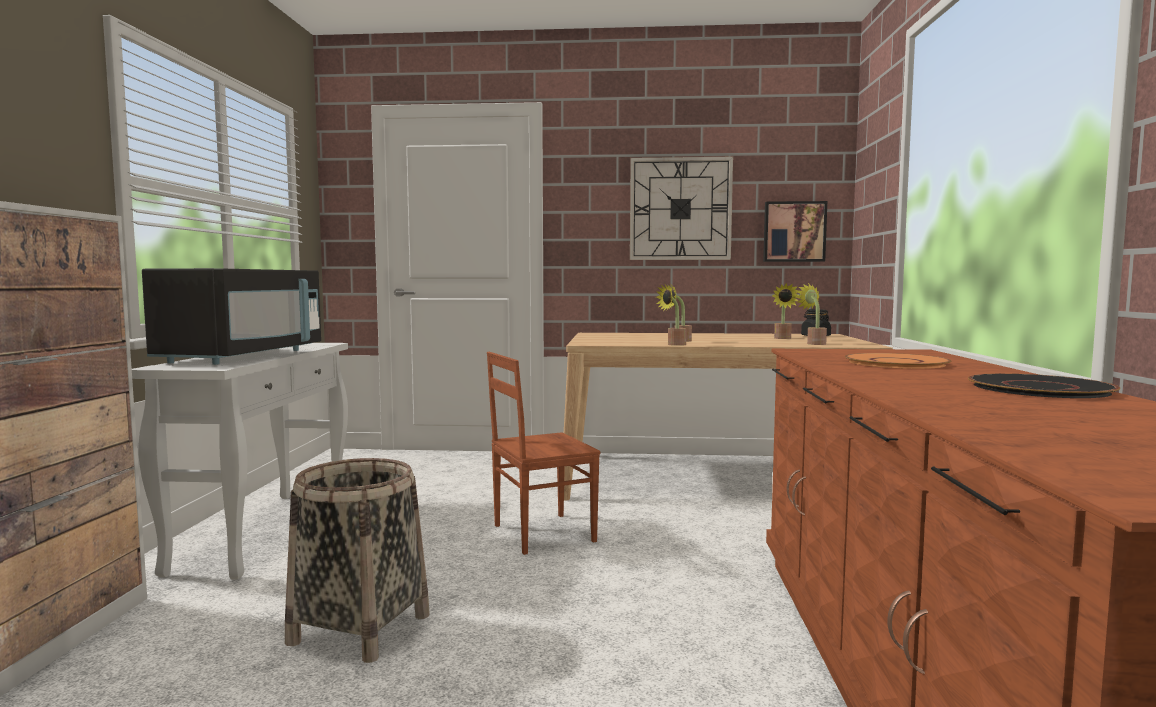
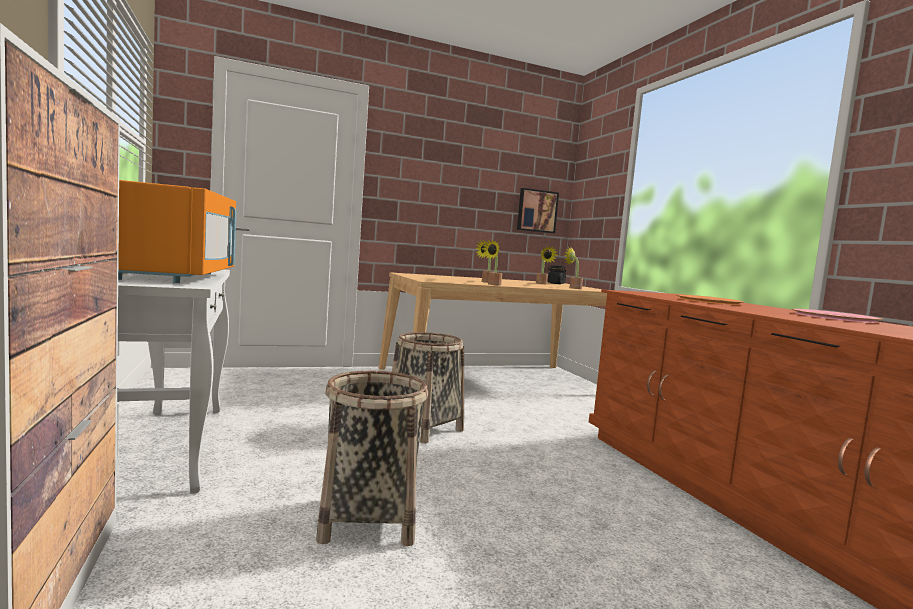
camera: 25 degrees left, 0 degrees up
(243, 356) = (176, 277): black microwave -> orange microwave
(541, 533) = (423, 428): brown chair -> basket
(680, 209) = (465, 185): wall clock -> none
(1038, 388) = (834, 317): black plate -> pink plate

